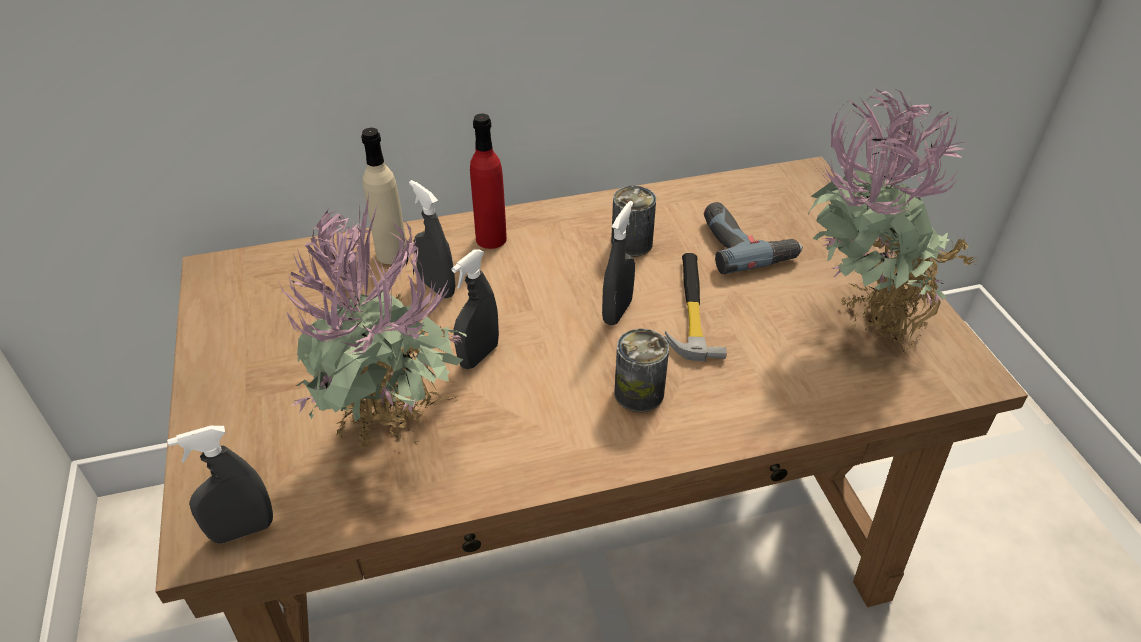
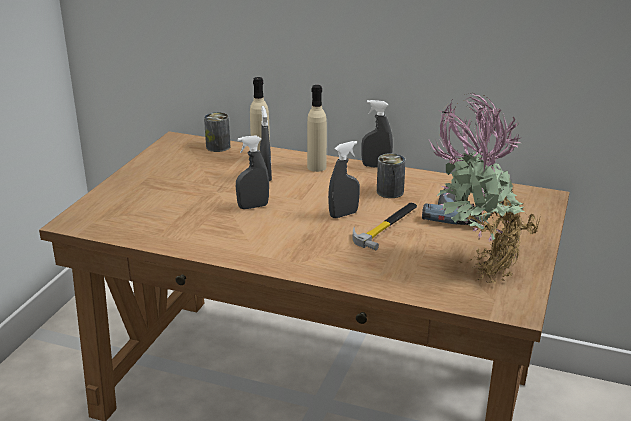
camera: 35 degrees right, 15 degrees down
(243, 530) = (88, 224): grey spray bottle -> grey spray bottle (376, 166)
(397, 438) = (181, 220): potted plant -> none
(491, 239) = (316, 167): red bottle -> beige bottle
(639, 393) = (312, 246): can -> can (218, 147)

